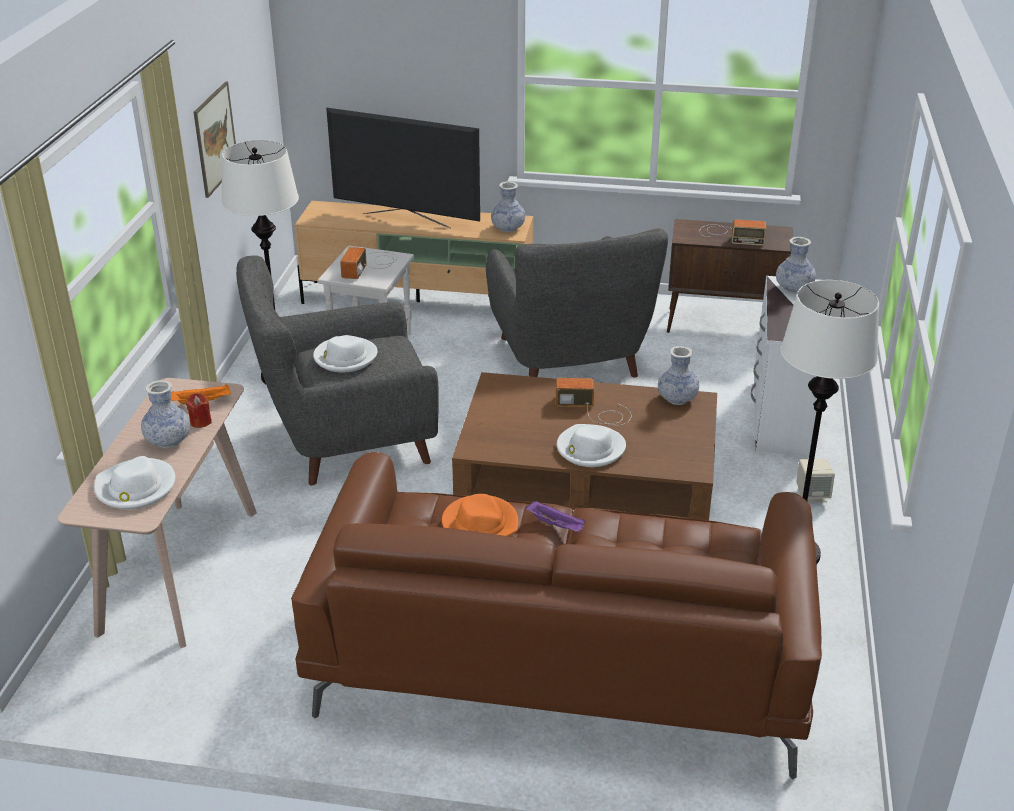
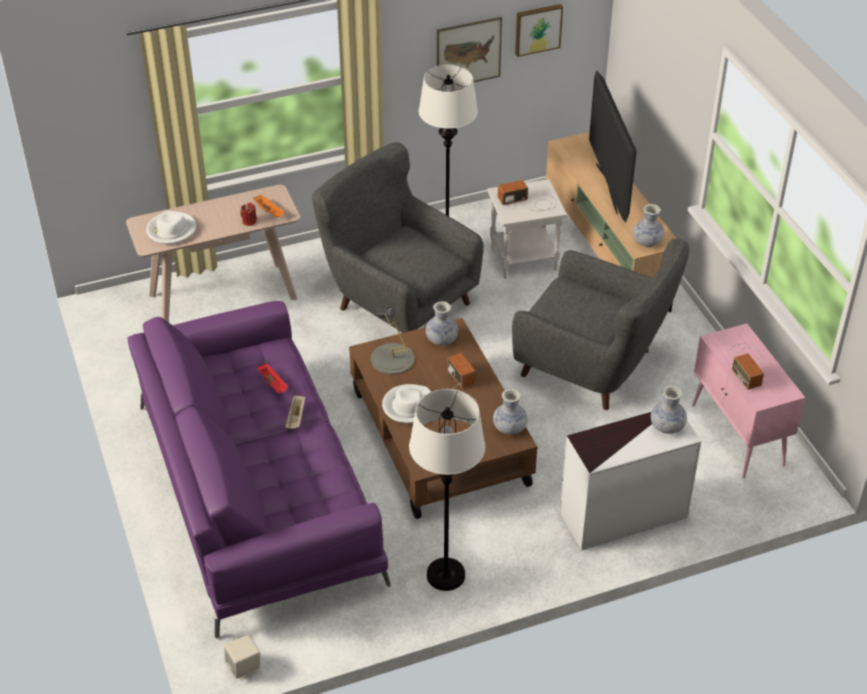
camera: 60 degrees right, 10 degrees up
(168, 440) = (222, 219): vase -> vase (441, 339)
(245, 92) = (537, 29): none -> picture
(345, 357) = (404, 246): white hat -> none
(480, 523) = (273, 384): orange hat -> red tray
(503, 435) = (392, 359): none -> grey table lamp
(556, 525) = (296, 418): purple tray -> beige tray
(559, 655) = (257, 490): brown sofa -> purple sofa
(569, 362) = (593, 367): grey armchair -> grey armchair turned 105 degrees counterclockwise
(724, 325) = (738, 436): brown cabinet -> pink cabinet
(812, 495) = (526, 564): beige speaker -> beige speaker (244, 667)

